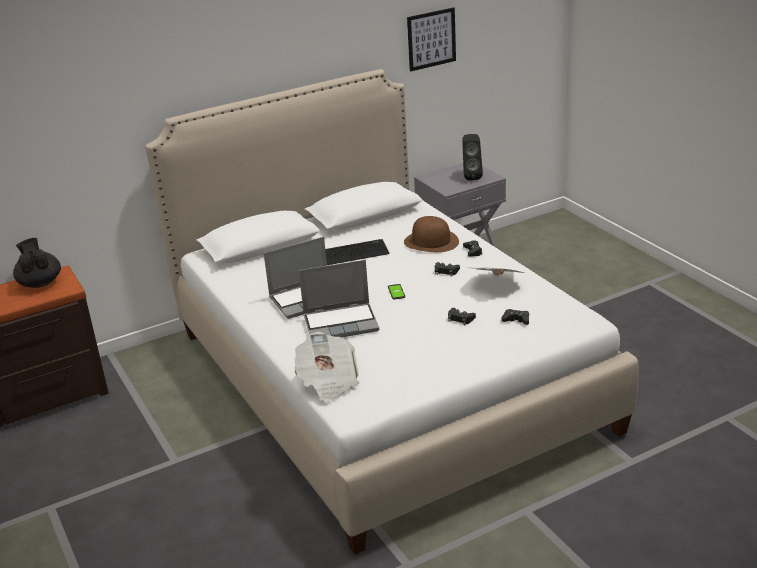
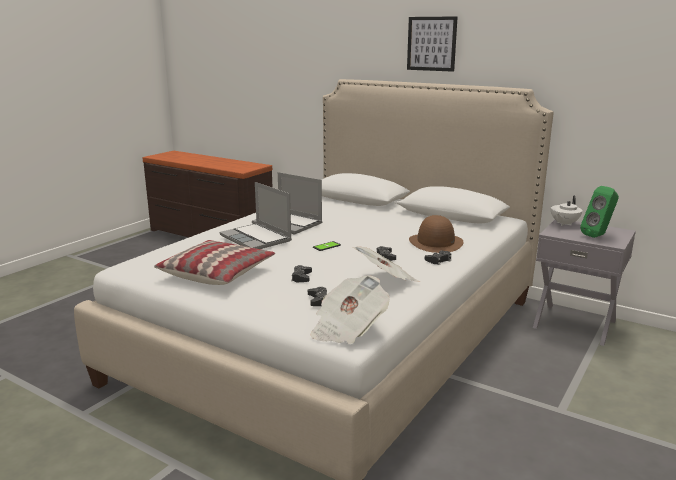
camera: 60 degrees right, 10 degrees down
(40, 283) = (244, 165): black teapot -> none
(328, 381) = (164, 251): newspaper -> newspaper (347, 329)
(352, 253) = (378, 223): keyboard -> none
(415, 359) = (217, 273): none -> pillow
(431, 39) = (610, 76): picture -> picture (431, 44)
(432, 179) = (564, 224): none -> white teapot
(471, 176) = (598, 236): black speaker -> green speaker

